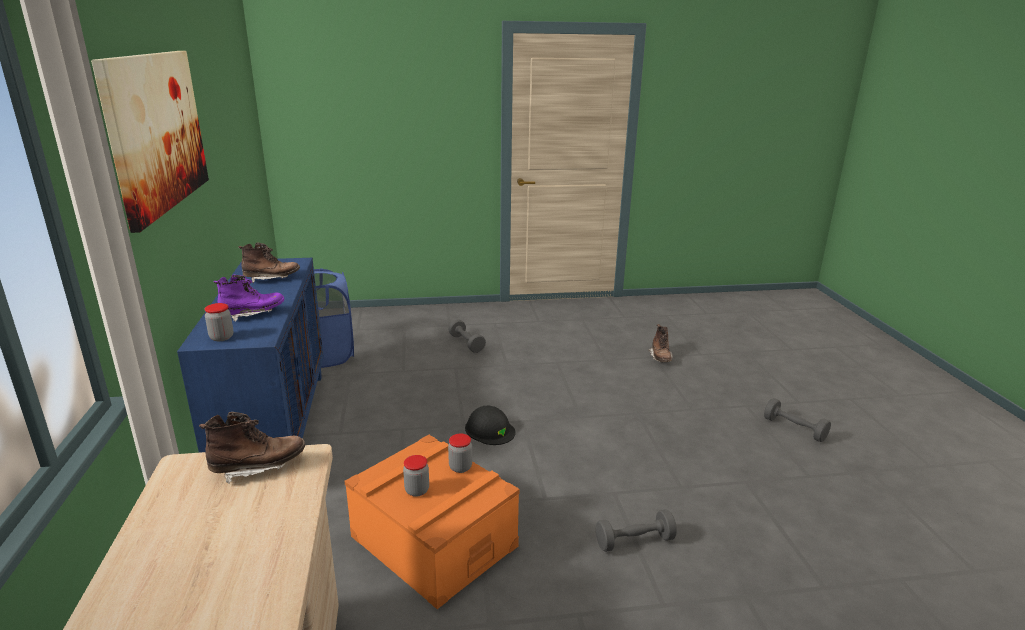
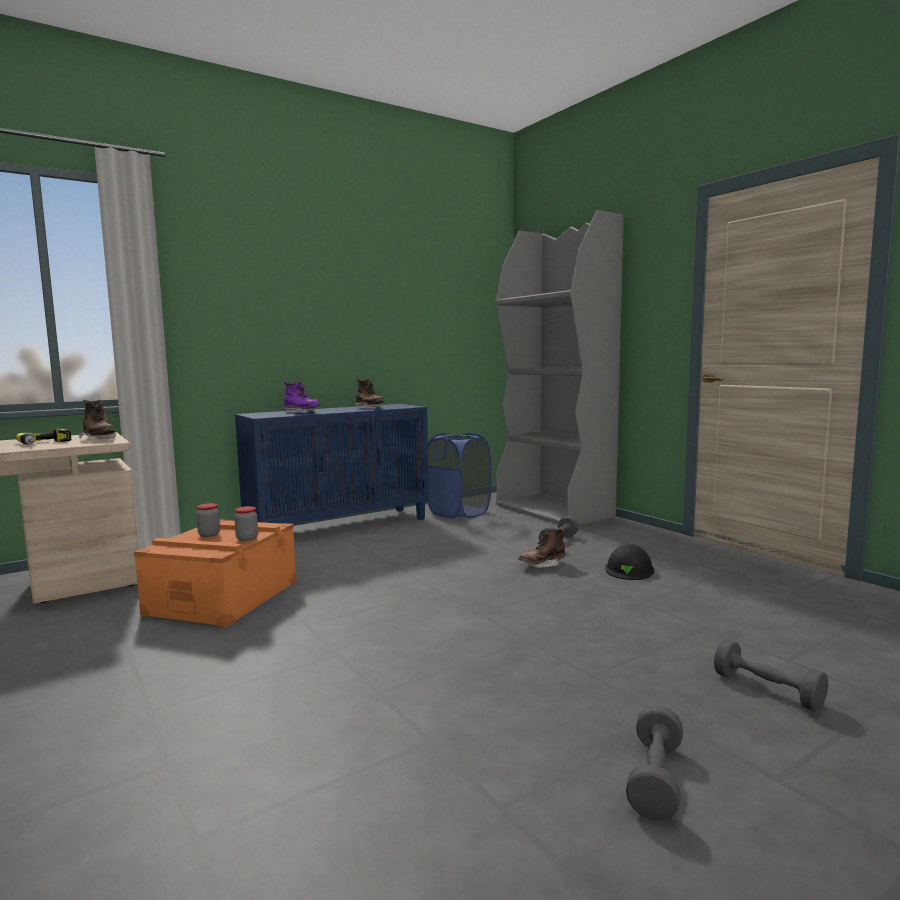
camera: 65 degrees right, 15 degrees down
(156, 131) = (278, 280): picture -> none
(221, 337) = (259, 414): jar -> none
(243, 514) = (46, 443): none -> power drill
(386, 318) = (554, 511): none -> grey bookcase
(489, 429) = (407, 581): black hard hat -> black hard hat (629, 569)
(634, 541) = (253, 679): grey dumbbell -> grey dumbbell (767, 690)
(660, 358) = (711, 633): brown boot -> brown boot (542, 565)

